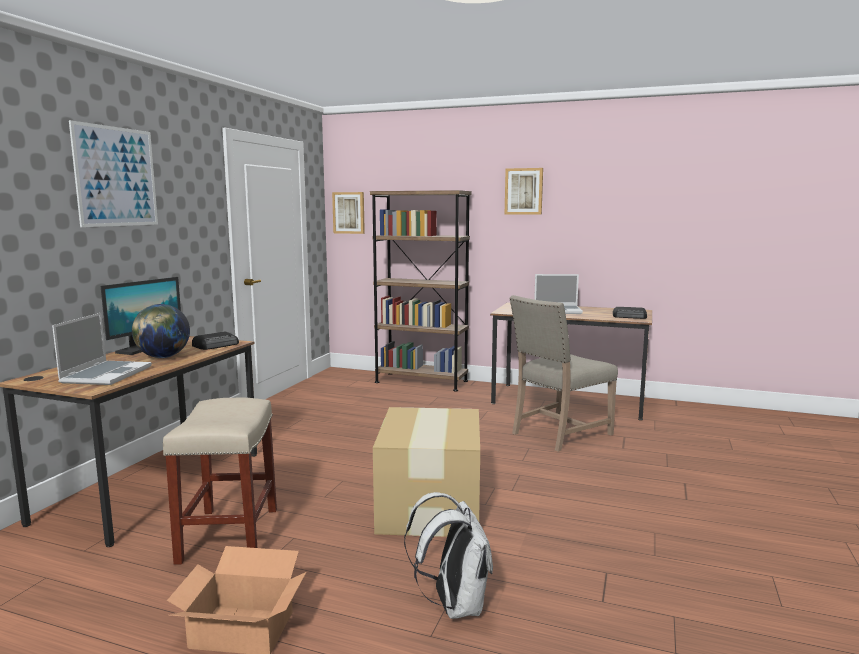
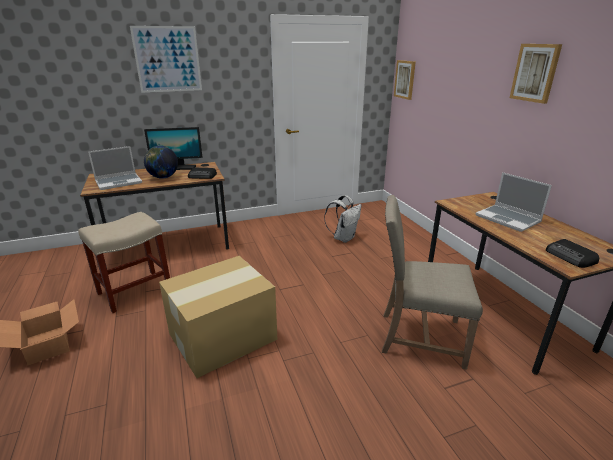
camera: 50 degrees right, 15 degrees up
(421, 381) = (415, 236): brown bookcase -> none
(454, 605) = (103, 408): white backpack -> white backpack (343, 238)

